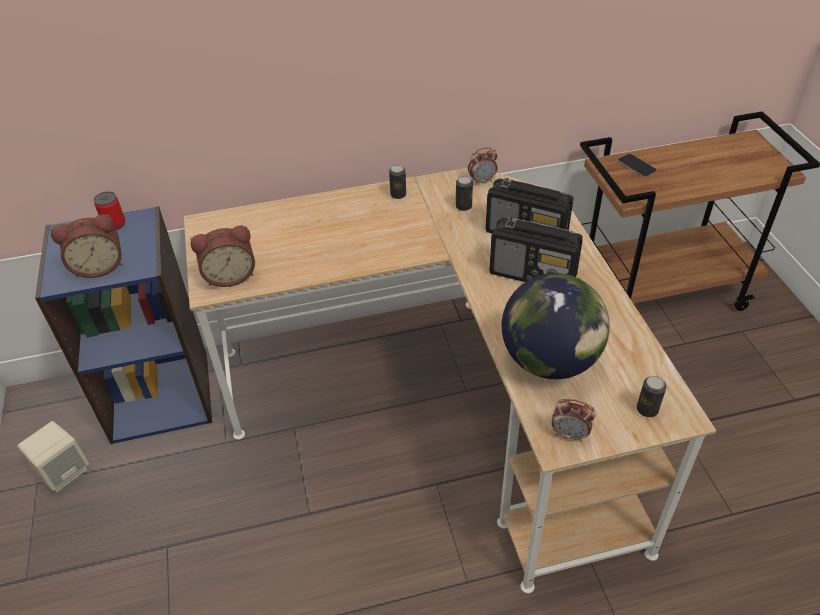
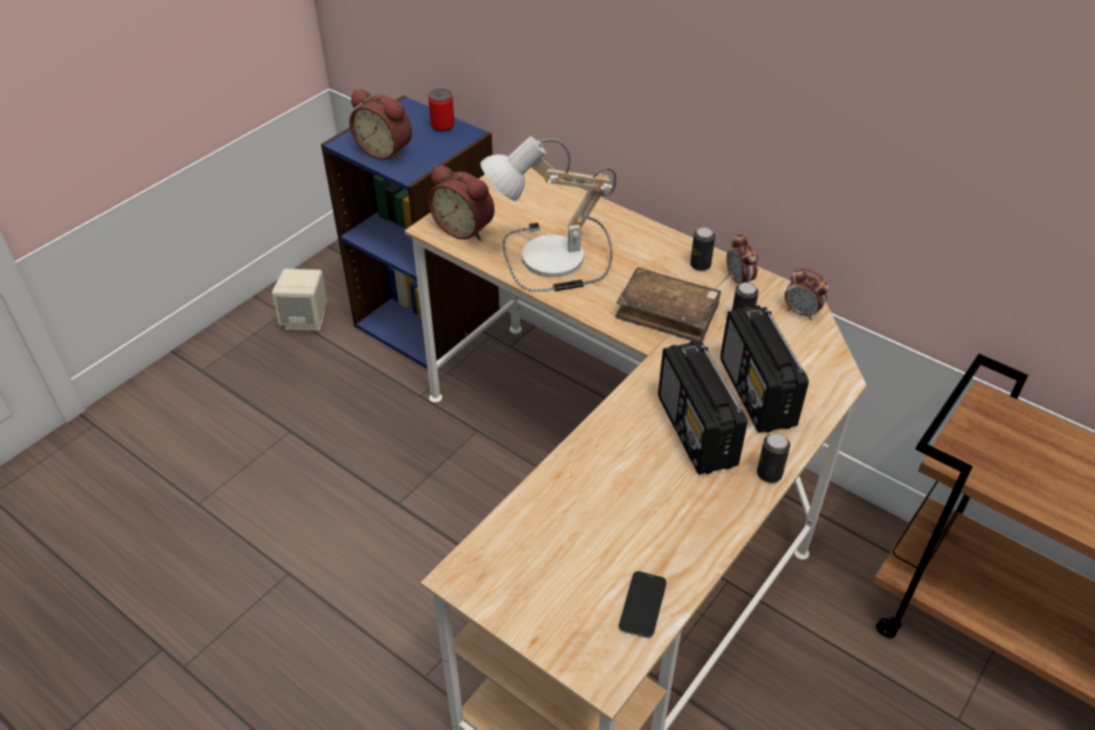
camera: 50 degrees right, 0 degrees up
(316, 254) = (550, 262): none -> table lamp
(424, 231) = (667, 313): none -> brown book
(550, 361) = (577, 512): globe -> none
(570, 434) = (487, 580): alarm clock -> alarm clock (739, 280)
(636, 166) = (1026, 434): phone -> phone (642, 605)
(647, 409) = (583, 634): can -> can (769, 474)

